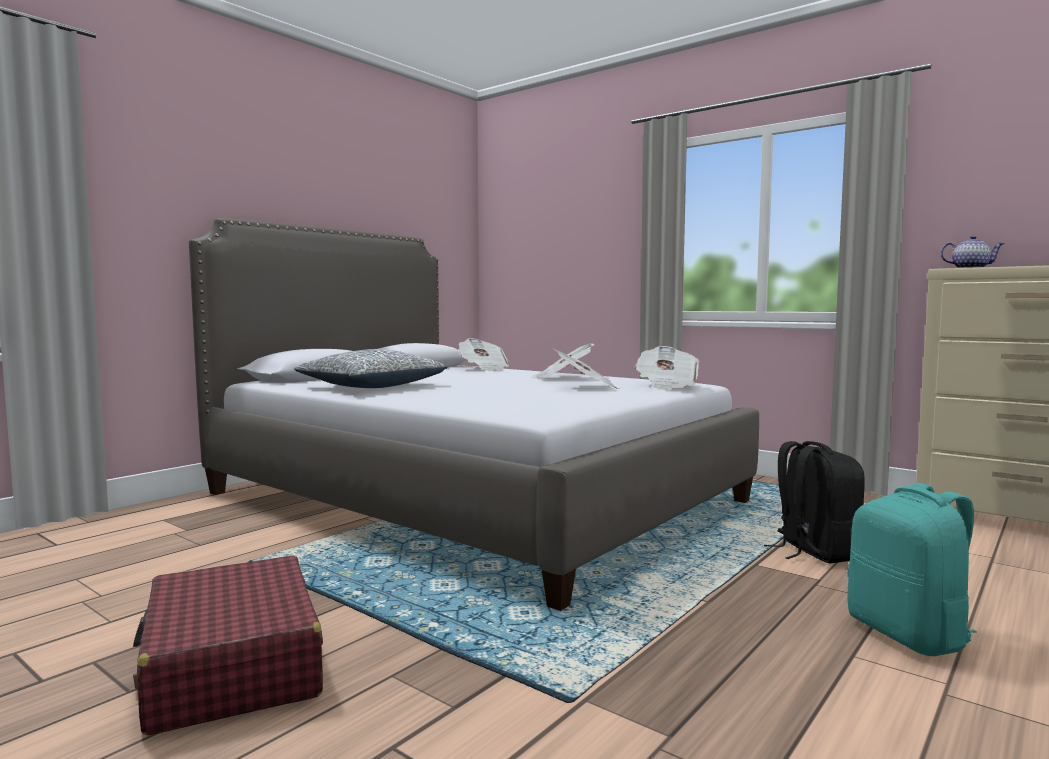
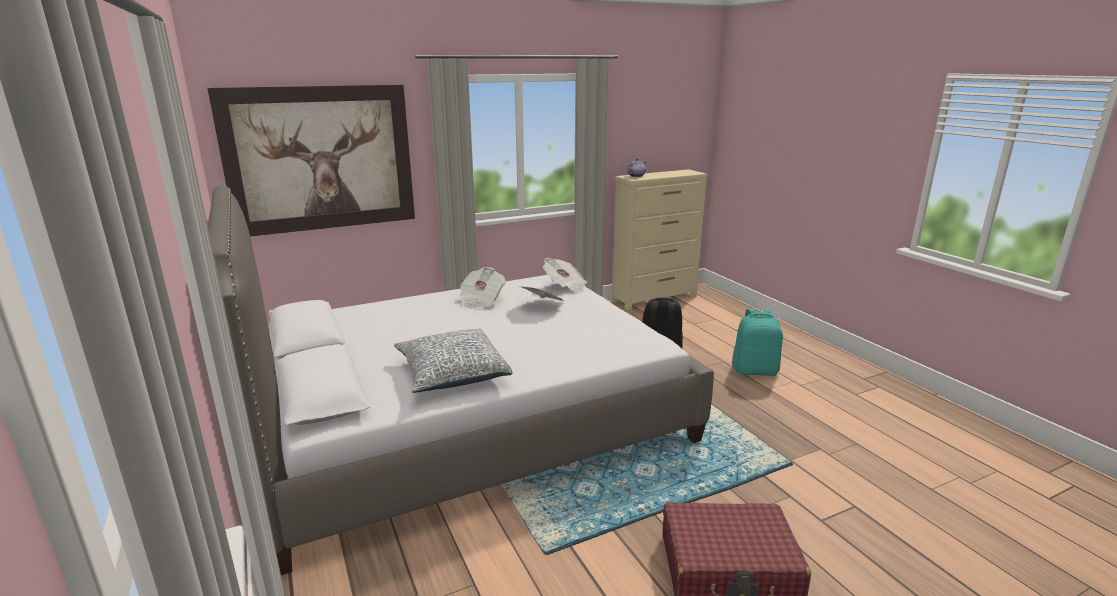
camera: 65 degrees left, 15 degrees up
(483, 369) = (369, 311): newspaper -> none
(552, 239) = (320, 159): none -> picture

